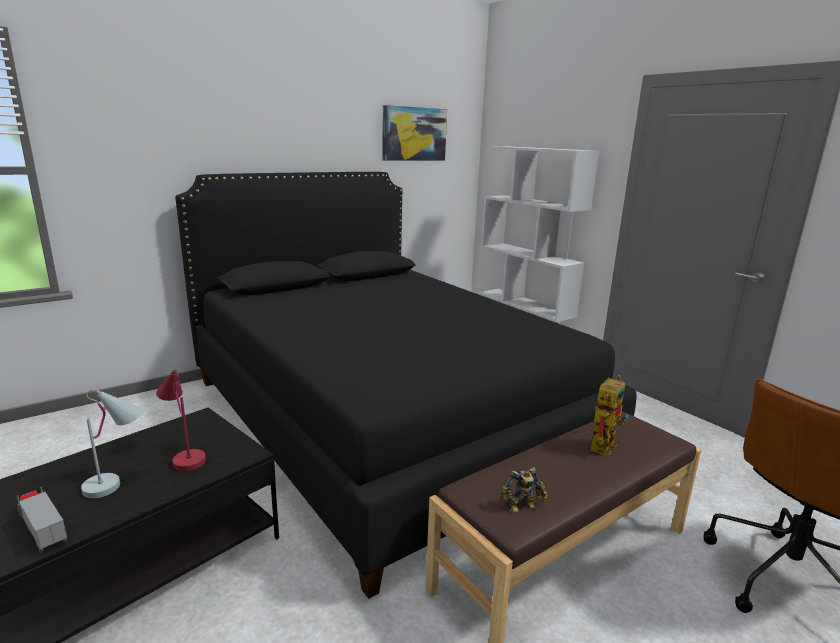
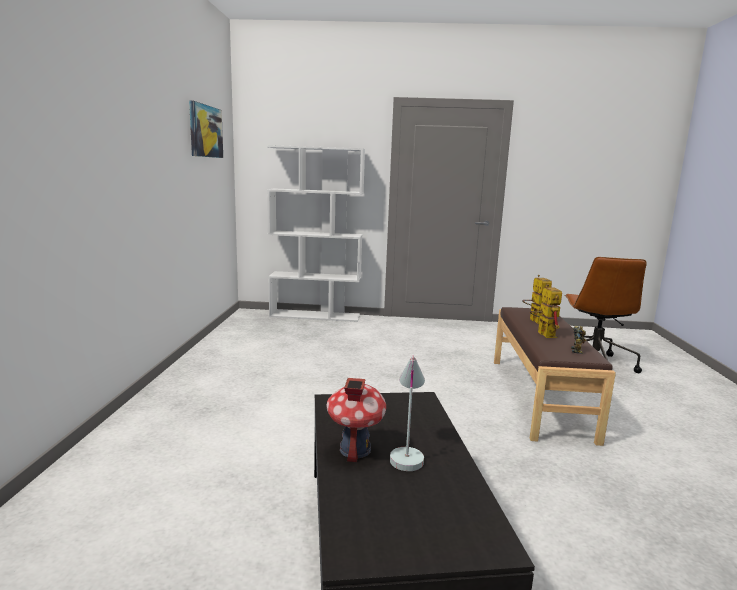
camera: 50 degrees left, 5 degrees down
(41, 526) = (444, 496): toy truck -> none
(110, 458) = (355, 449): none -> toy house
(183, 456) = (394, 420): red table lamp -> none
(385, 418) = (328, 383): black bed -> none
(552, 464) = (543, 333): none -> toy robot

